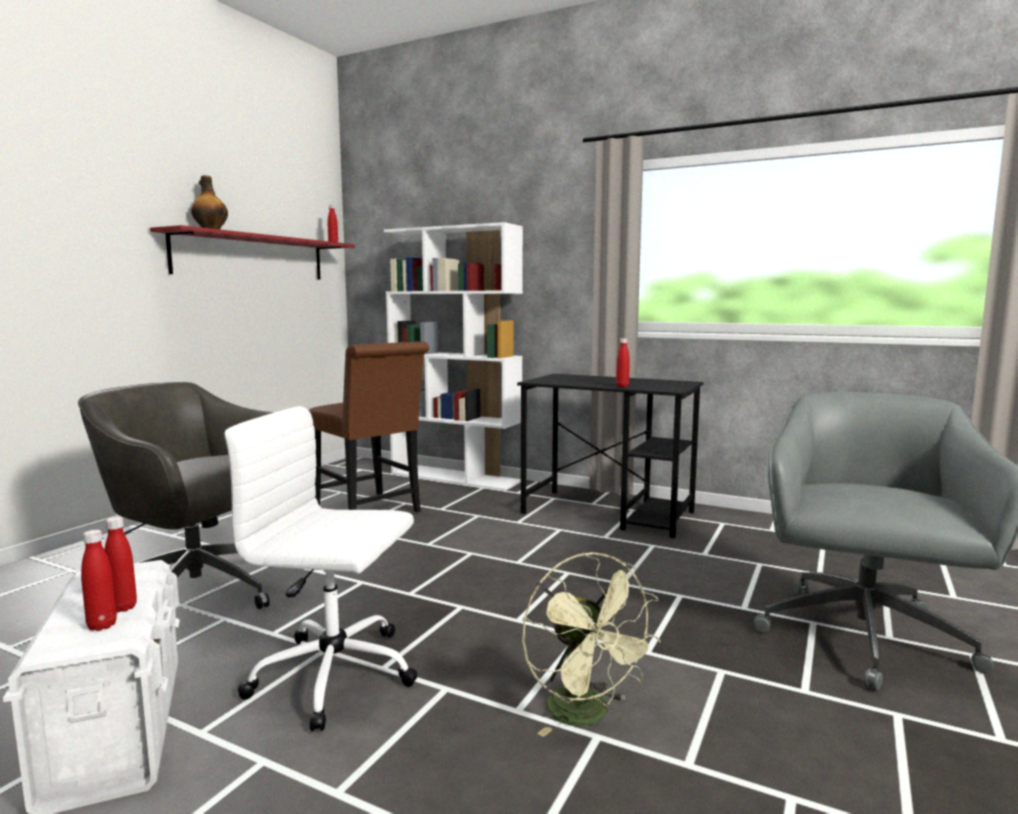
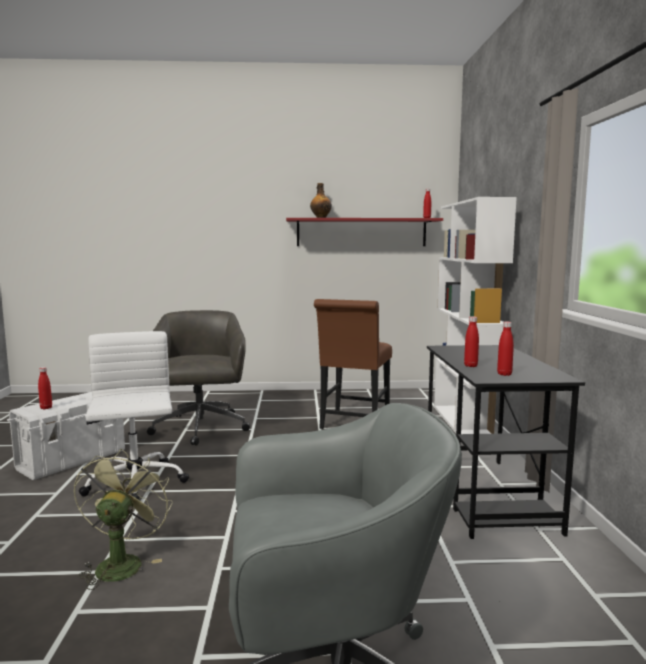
camera: 60 degrees right, 0 degrees up
(123, 608) = (64, 405): red bottle -> red bottle (504, 374)
(587, 715) = (121, 563): green fan -> green fan turned 150 degrees clockwise

